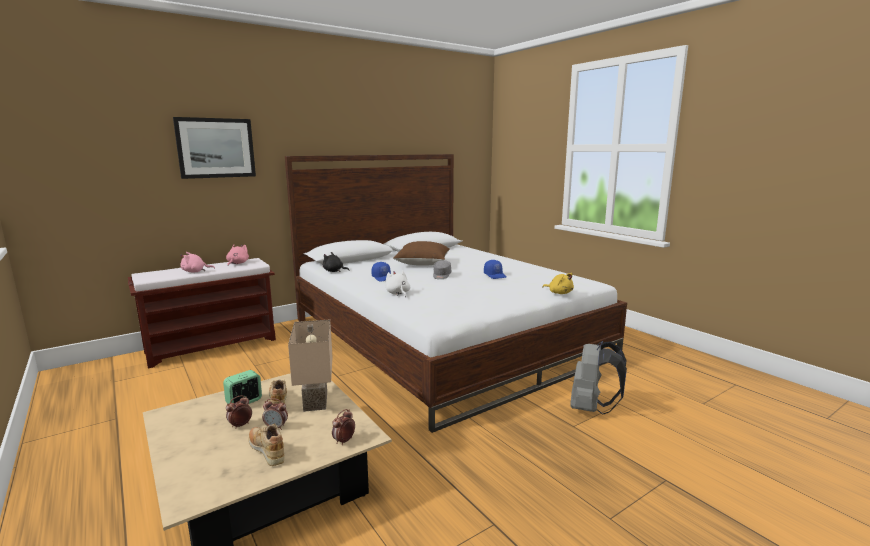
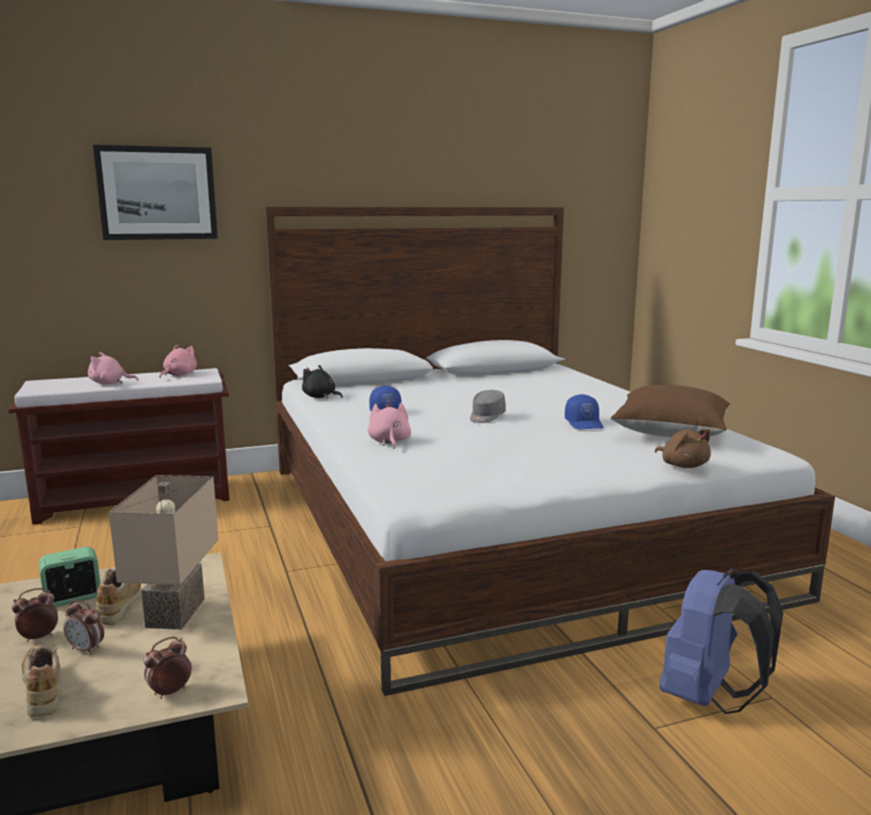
camera: 15 degrees right, 0 degrees up
(398, 293) = (389, 442): white plush toy -> pink plush toy
(422, 264) = (473, 394): brown pillow -> brown pillow (670, 433)
(559, 293) = (683, 465): yellow plush toy -> brown plush toy
(591, 408) = (708, 698): grey backpack -> blue backpack

